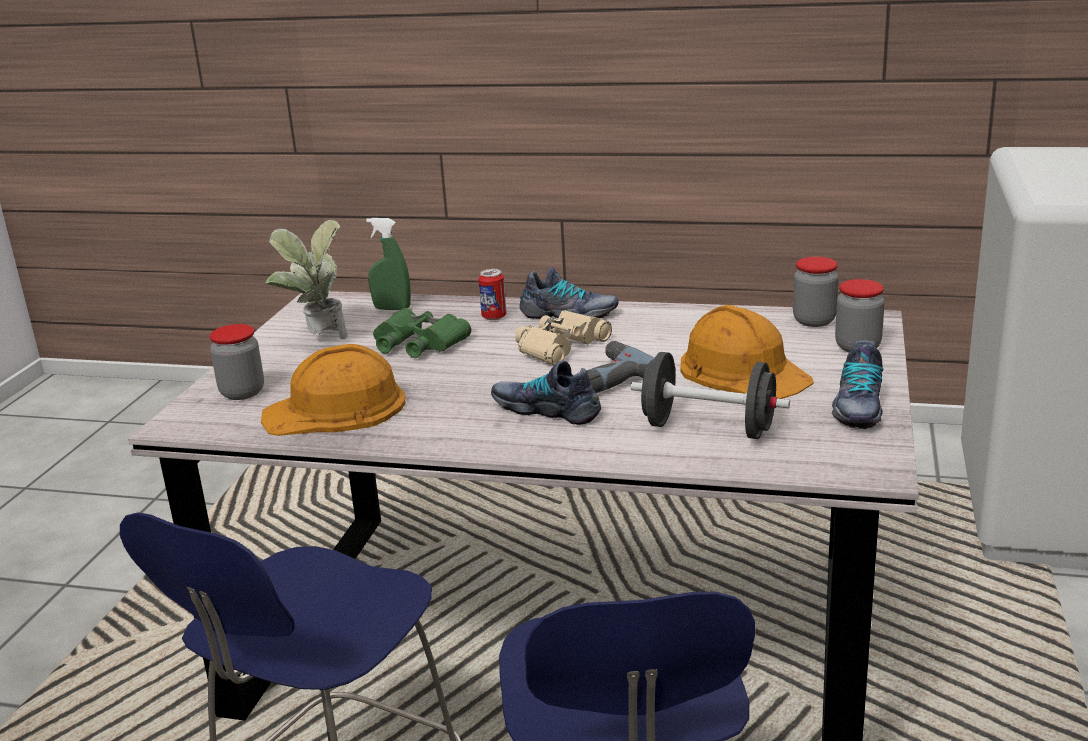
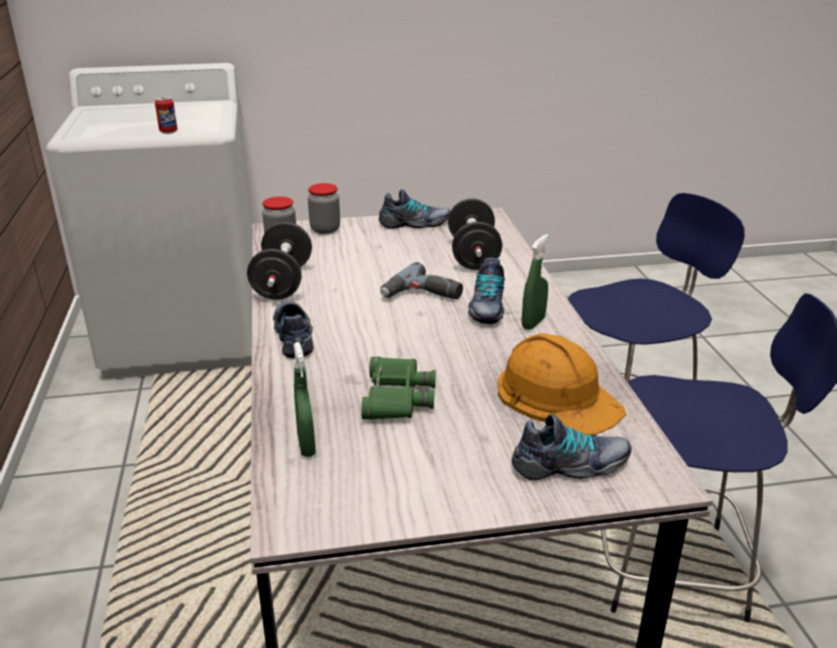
camera: 115 degrees left, 5 degrees up
(242, 392) = (571, 466): jar -> shoe
(319, 339) = (417, 467): potted plant -> none
(482, 428) = (533, 323): none -> green spray bottle
(494, 317) = (312, 372): can -> can (168, 132)
(560, 346) = (371, 324): beige binoculars -> none
(696, 316) = (282, 283): none -> black dumbbell
(743, 370) = (381, 256): orange hard hat -> none

